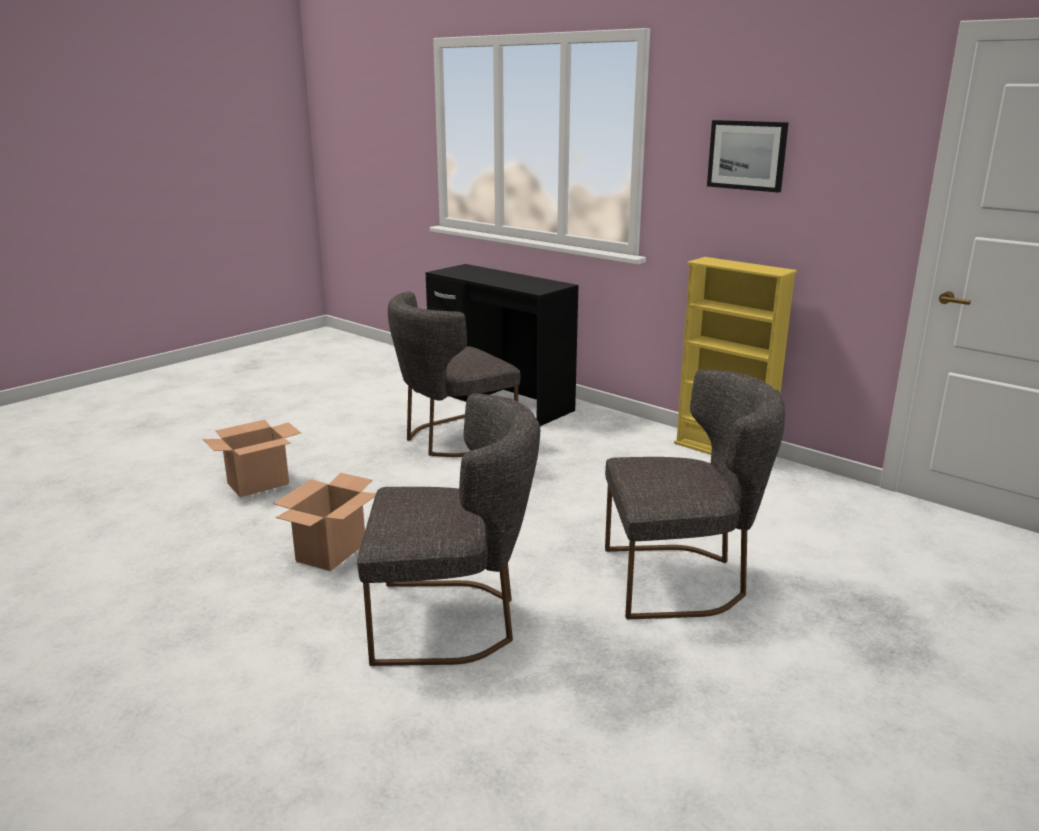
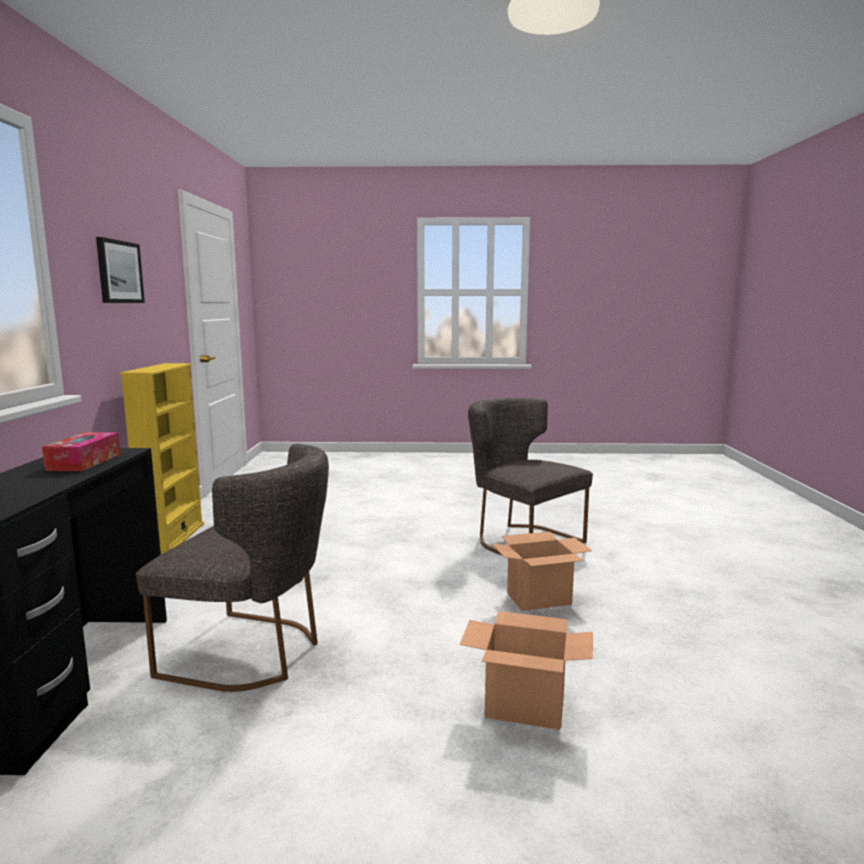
camera: 130 degrees left, 10 degrees down
(521, 284) = (84, 462): none -> tissue box
(682, 580) = (392, 512): grey chair -> none

